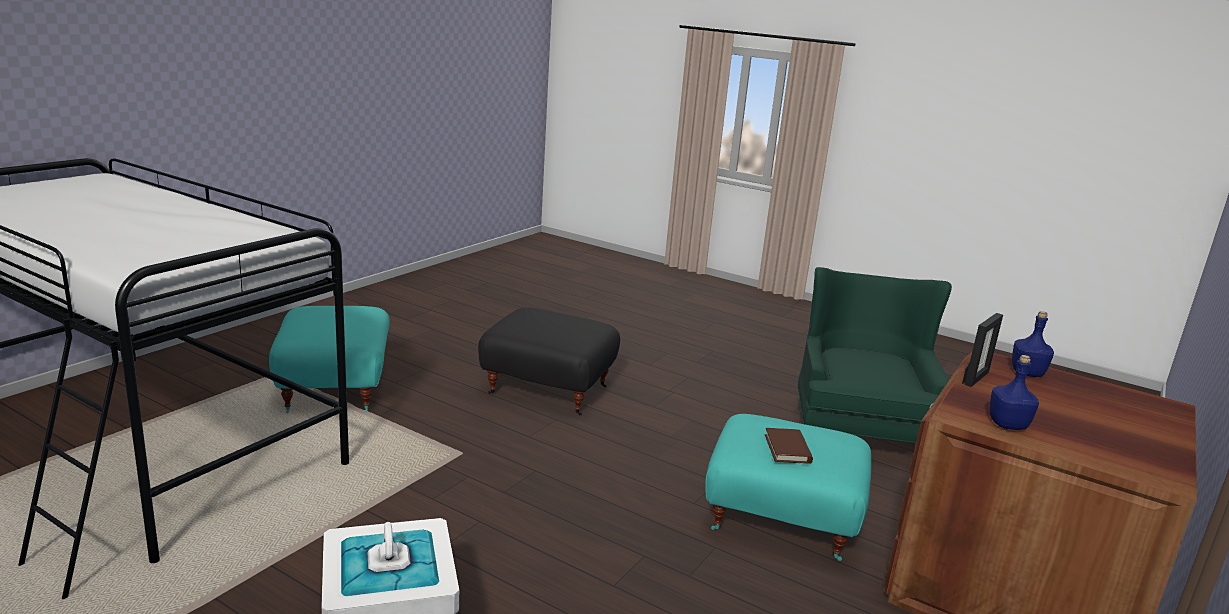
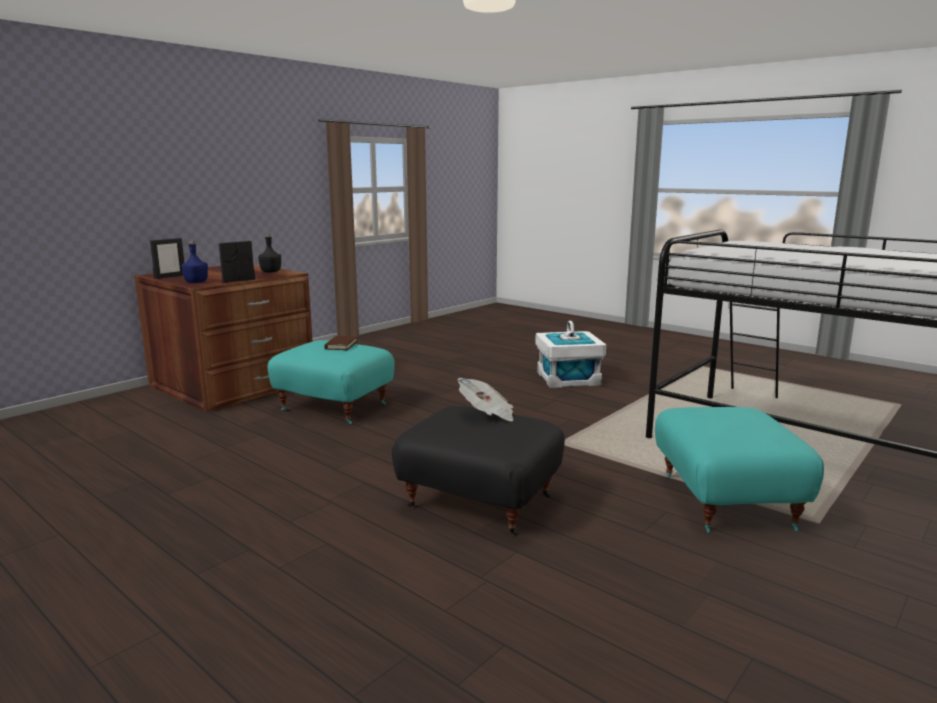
camera: 170 degrees left, 5 degrees down
(547, 330) = (487, 414): none -> newspaper
(858, 429) = (171, 460): green armchair -> none
(1008, 425) = (270, 272): blue bottle -> black bottle
(1123, 398) = (170, 276): none -> picture frame

